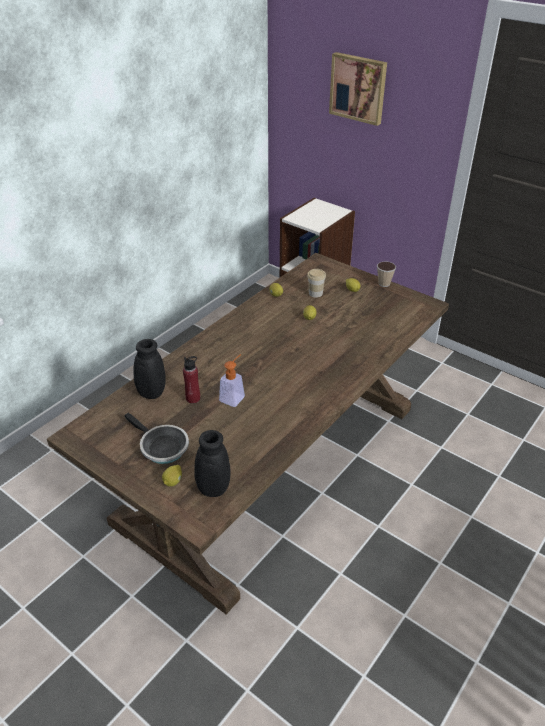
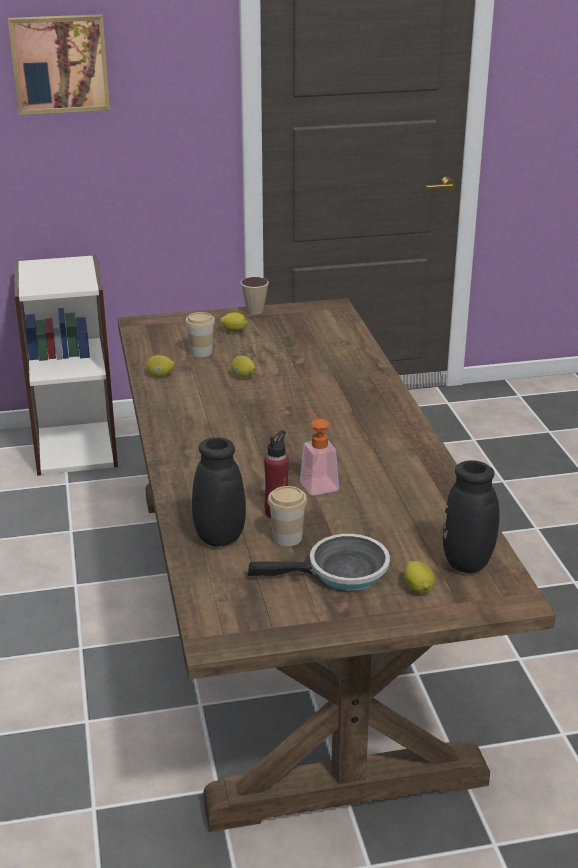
camera: 50 degrees left, 10 degrees down
(174, 413) = (287, 538): none -> cup

